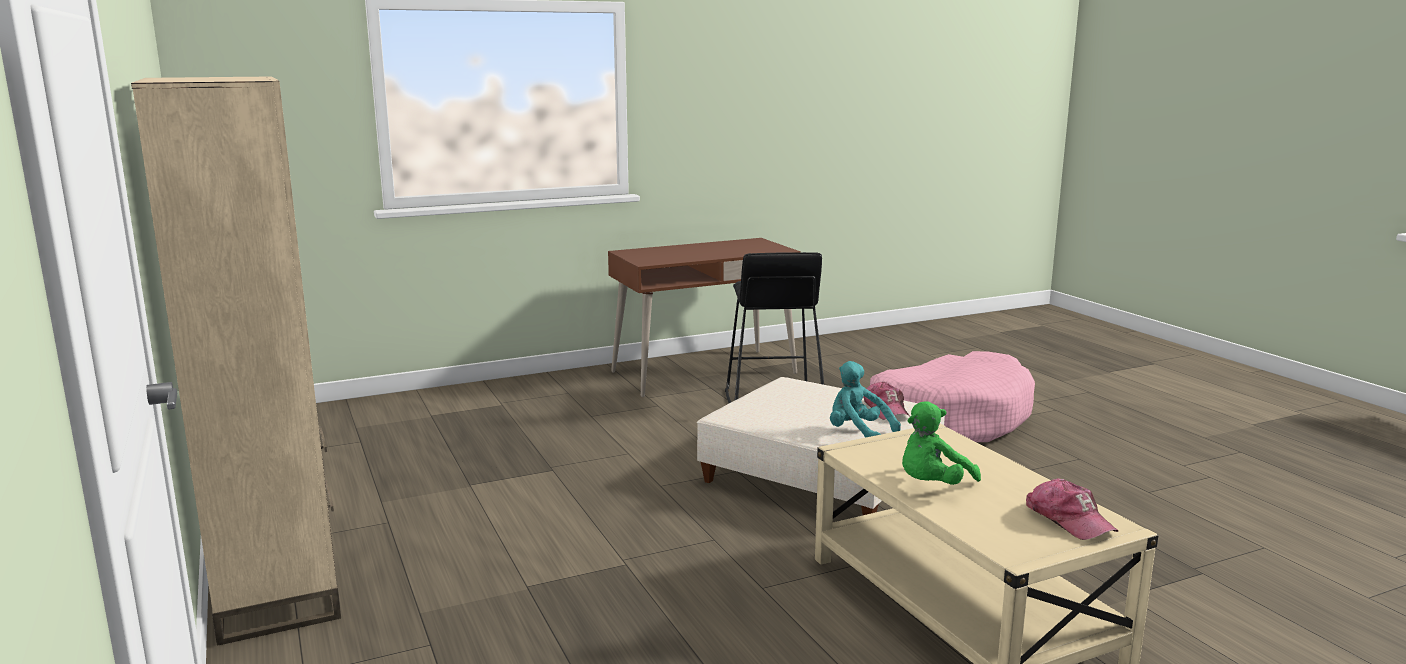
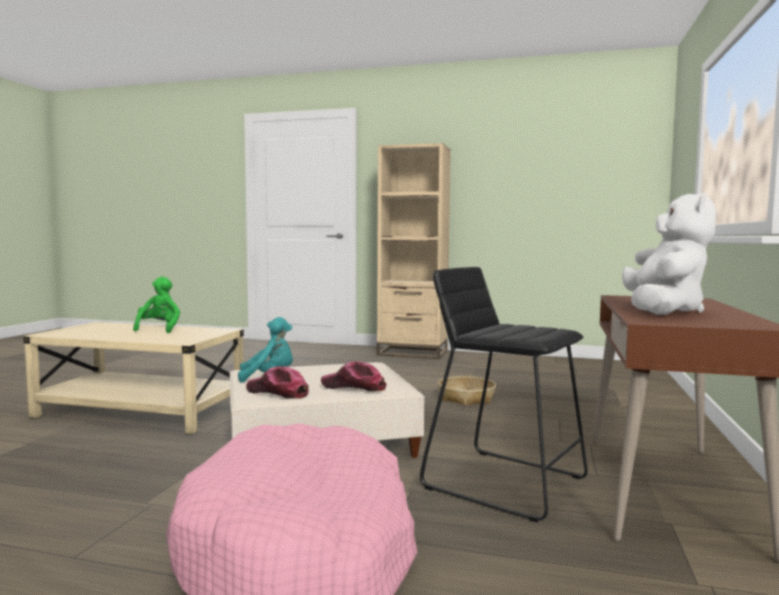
camera: 130 degrees right, 10 degrees down
(575, 463) = (466, 398): none -> basket
(728, 251) = (663, 311): none -> white plush toy
(1068, 520) = (76, 331): cap -> cap (354, 387)

